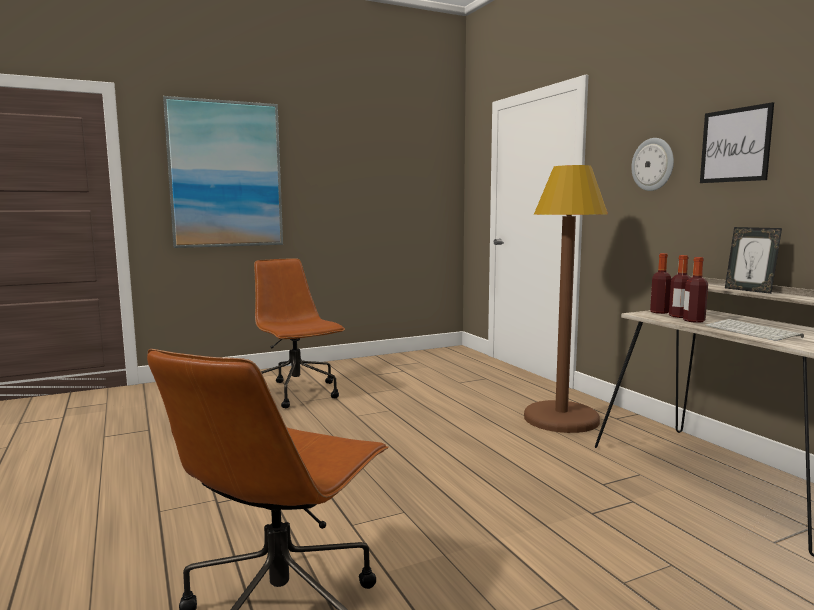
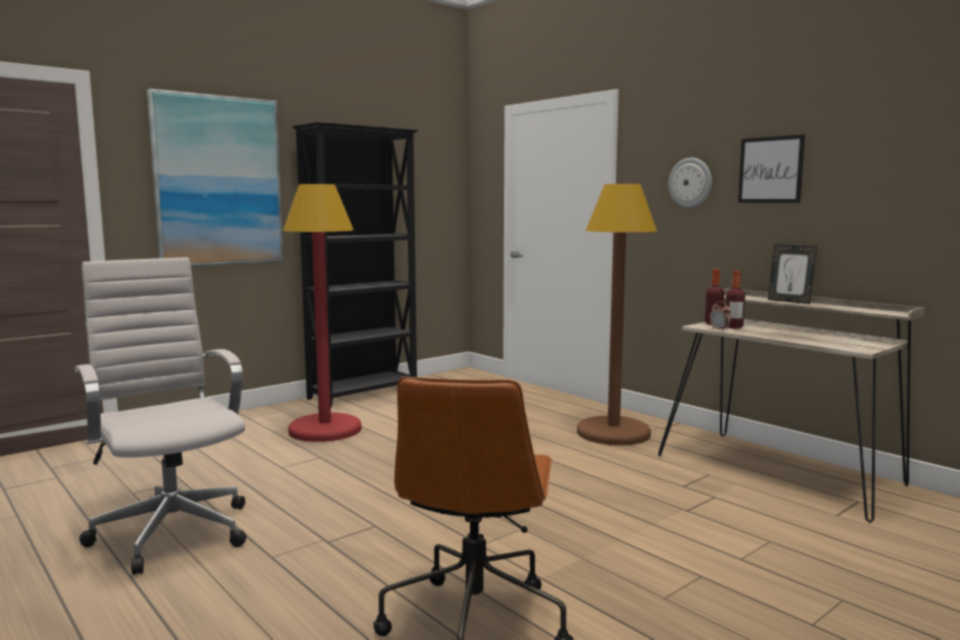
camera: 15 degrees left, 0 degrees up
(102, 474) = (171, 531): none -> white office chair
(297, 393) = (325, 430): brown office chair -> red floor lamp
(354, 364) = (364, 394): none -> black bookcase
(659, 318) = (719, 330): none -> alarm clock
(694, 321) = (749, 330): bottle -> none
(753, 331) = (805, 338): keyboard -> none

